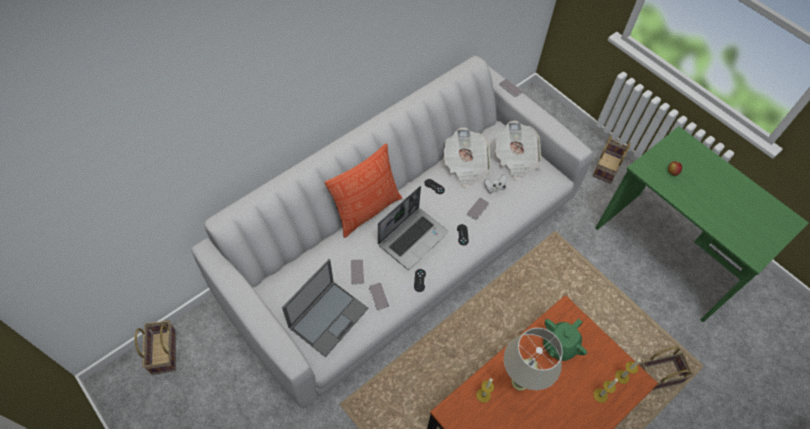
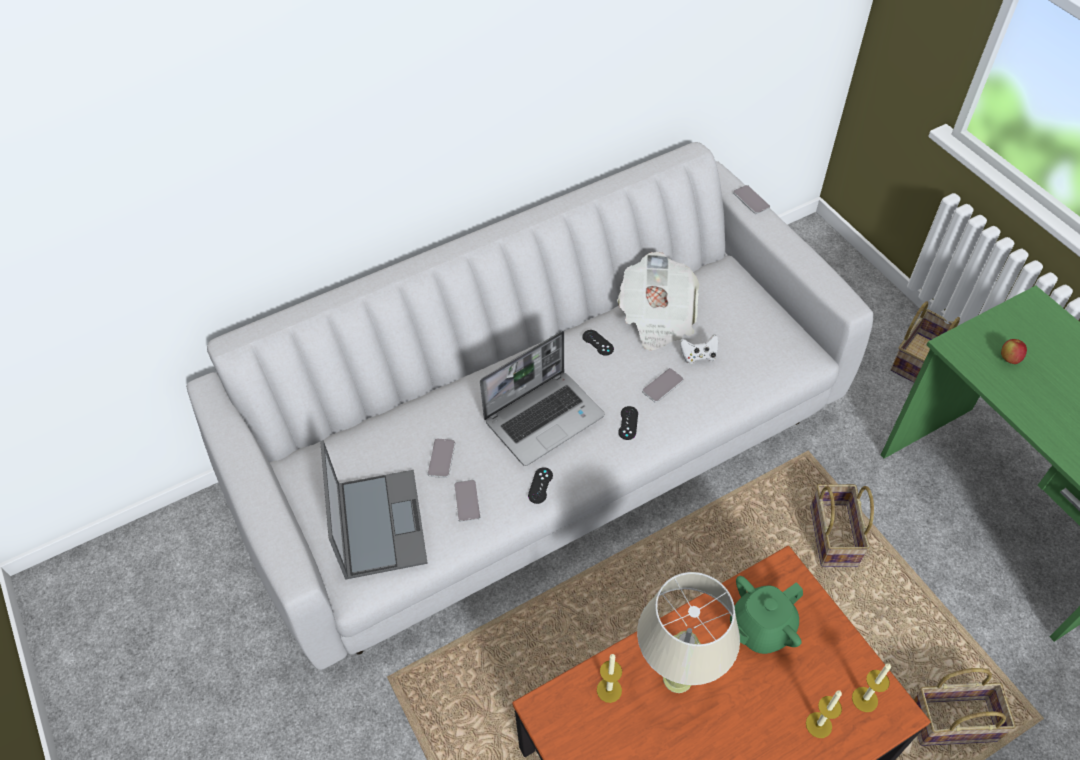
camera: 15 degrees right, 5 degrees down
(163, 351) = (136, 550): basket -> basket (831, 534)
(329, 317) = (379, 522): laptop -> laptop turned 60 degrees counterclockwise
(366, 210) = (480, 367): orange pillow -> none
(516, 159) = (744, 315): newspaper -> none

